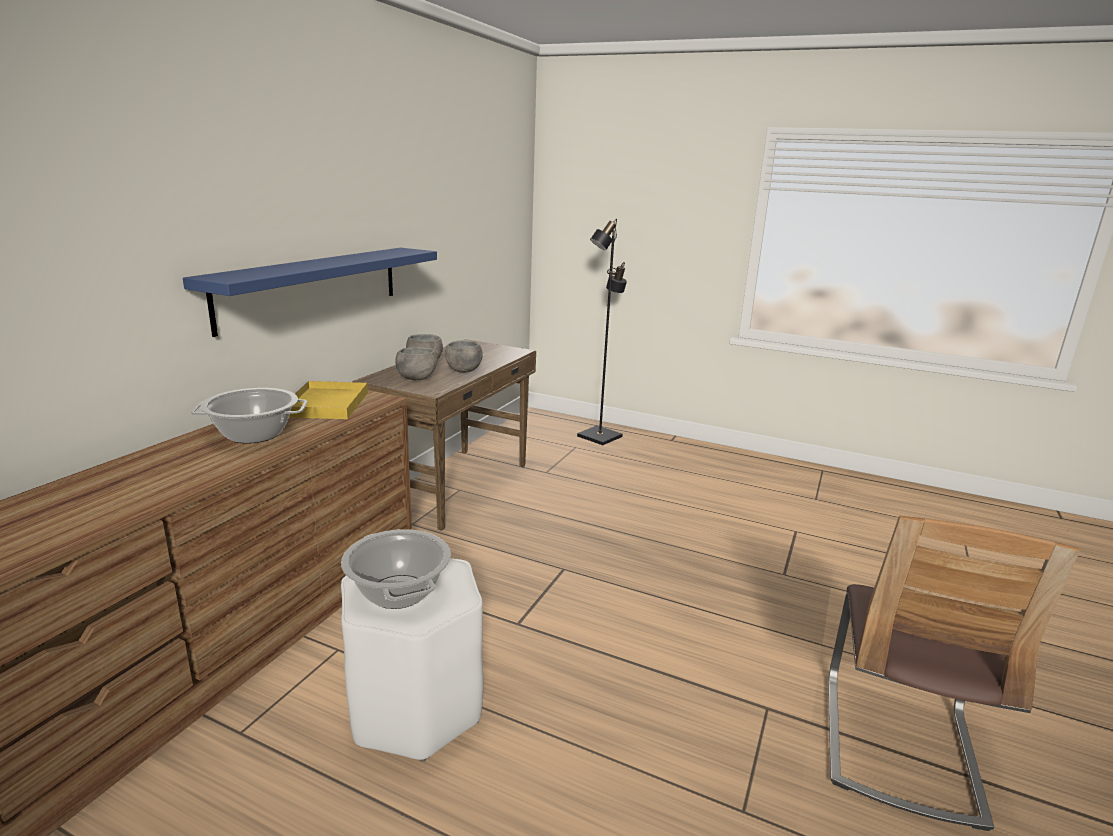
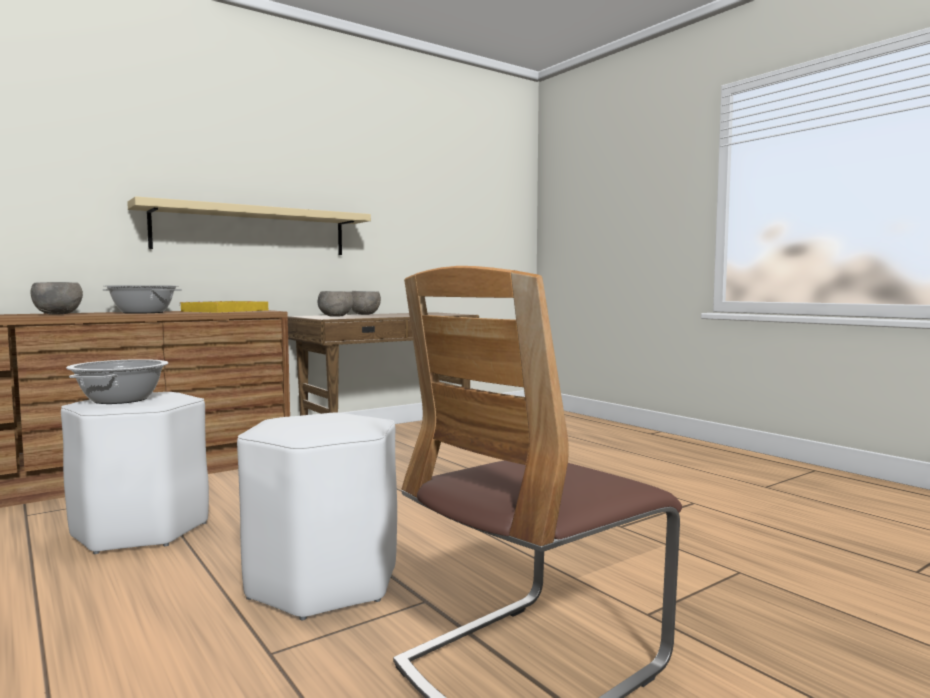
camera: 30 degrees right, 15 degrees down
(313, 286) = (252, 231): blue shelf -> beige shelf
(464, 371) = (383, 316): grey bowl -> grey bowl (57, 314)
(600, 436) = (574, 424): black floor lamp -> none
(674, 716) = (324, 582): none -> white stool

